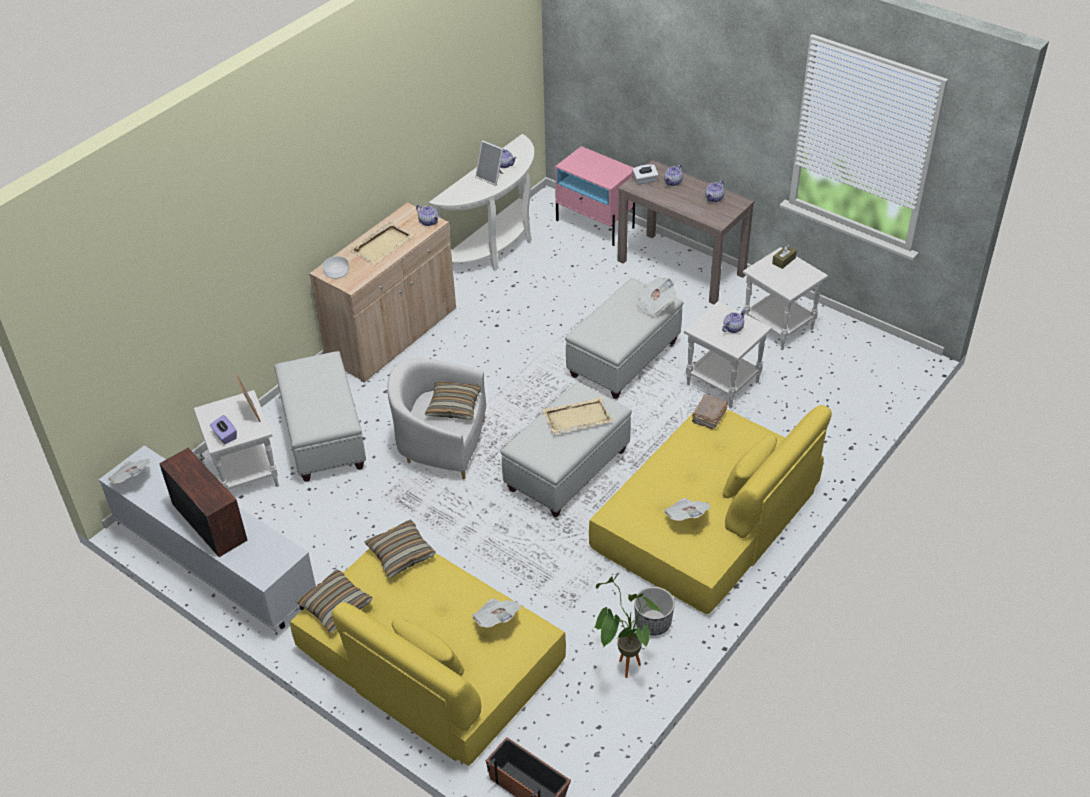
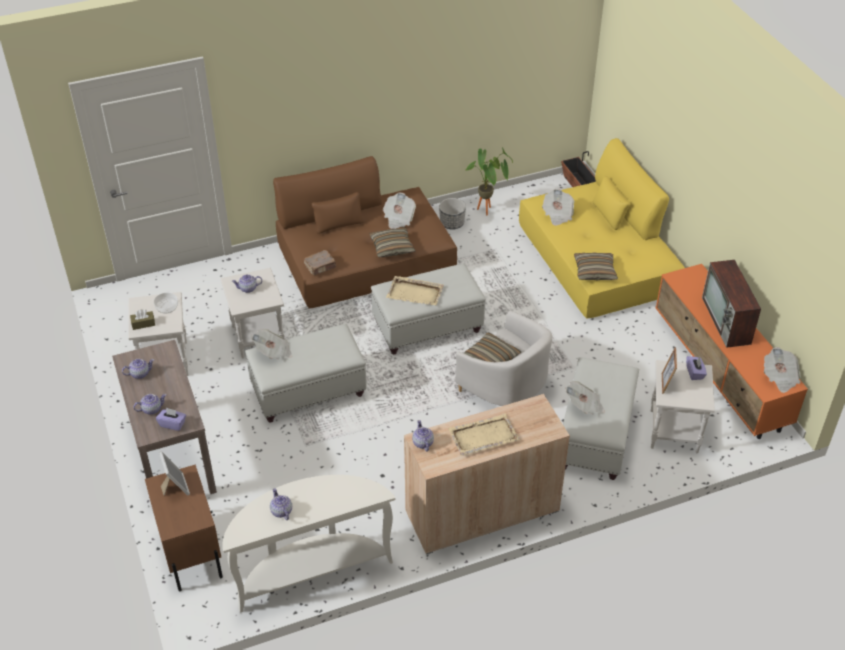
camera: 150 degrees left, 0 degrees up
(215, 563) = (719, 373): white tv stand -> orange tv stand
(329, 380) = (584, 406): none -> newspaper
(335, 606) = (653, 259): pillow -> pillow (392, 247)
(337, 273) = (543, 423): bowl -> bowl (166, 308)
(491, 177) = (309, 499): picture frame -> picture frame (175, 487)
(595, 224) = (191, 550): pink nightstand -> brown nightstand
(645, 180) = (172, 424): white tissue box -> purple tissue box
(706, 519) = (366, 259): yellow sofa -> brown sofa

